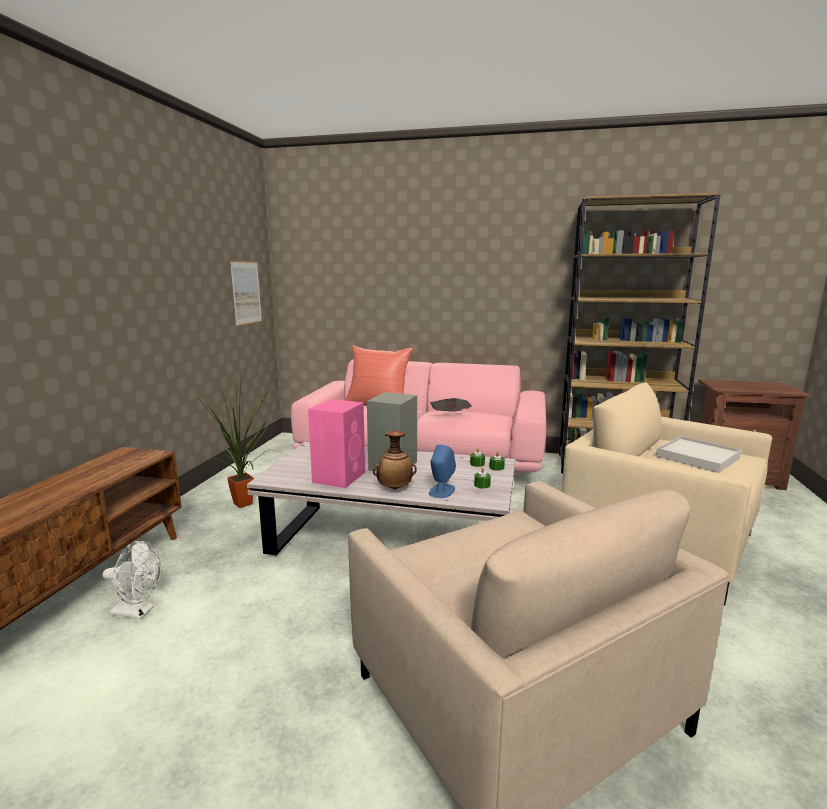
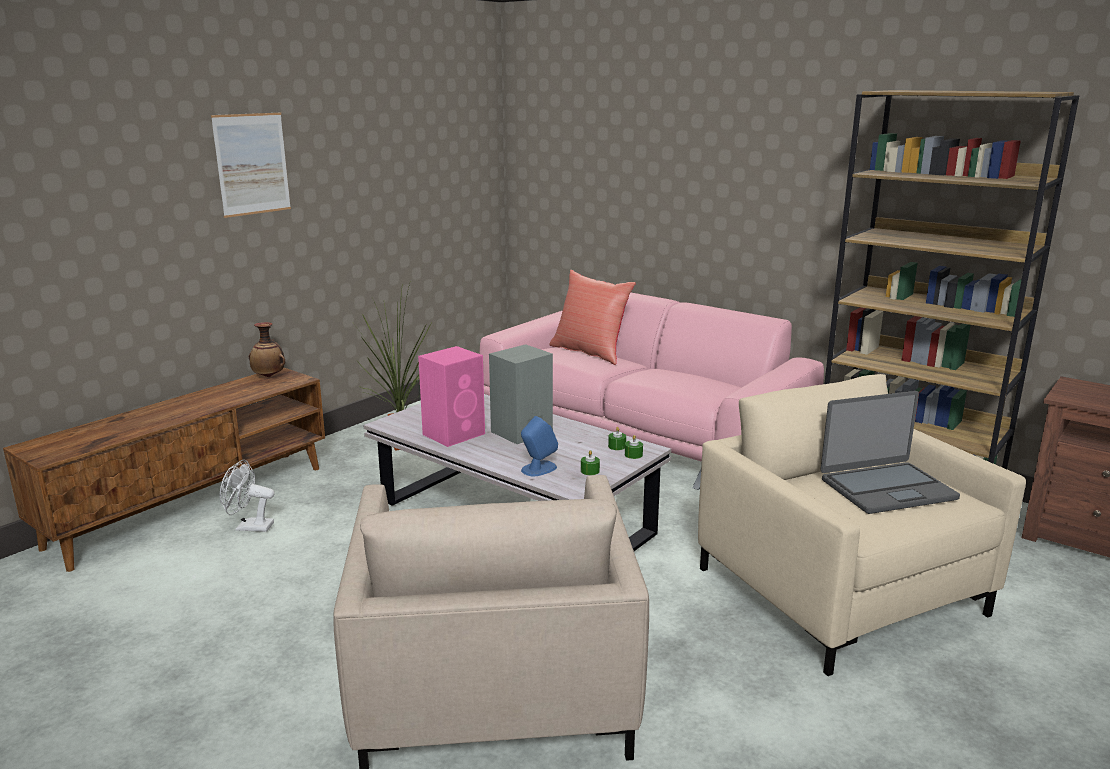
camera: 25 degrees right, 5 degrees up
(138, 612) = (249, 527): white fan -> white fan turned 150 degrees clockwise
(246, 292) = (460, 192): picture -> picture (252, 164)
(395, 488) = (495, 456): vase -> vase (269, 376)
(450, 416) = (657, 381): newspaper -> none
(697, 457) = (886, 488): white tray -> laptop

